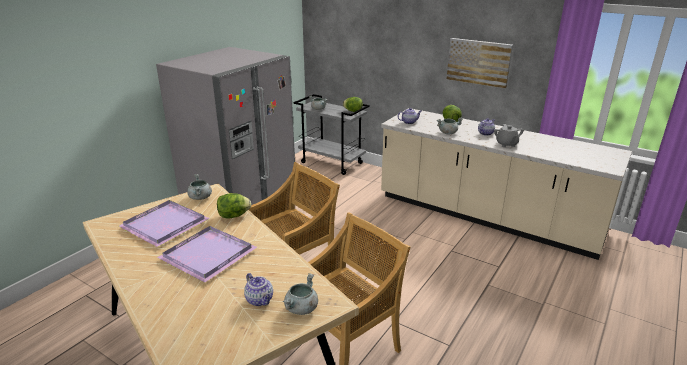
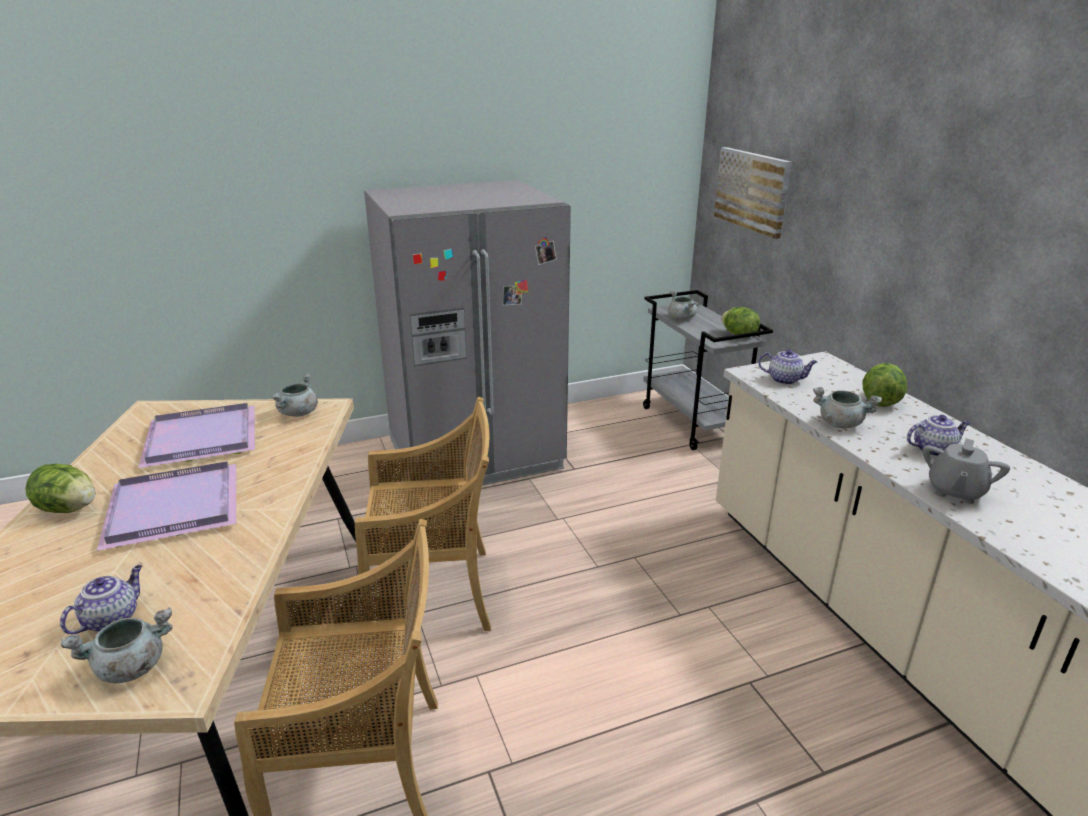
camera: 35 degrees right, 0 degrees up
(234, 216) = (293, 458): lettuce -> lettuce (68, 509)
(260, 300) = (112, 619): teapot -> teapot turned 150 degrees counterclockwise
(478, 62) = (991, 278): picture -> picture (752, 190)

